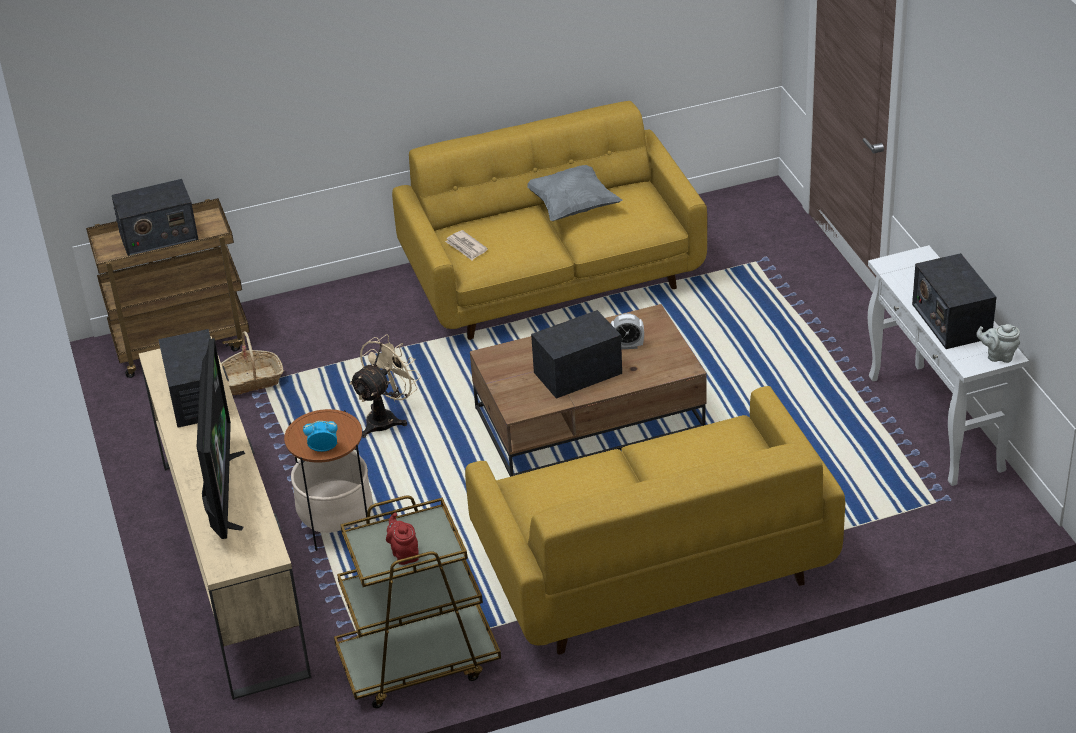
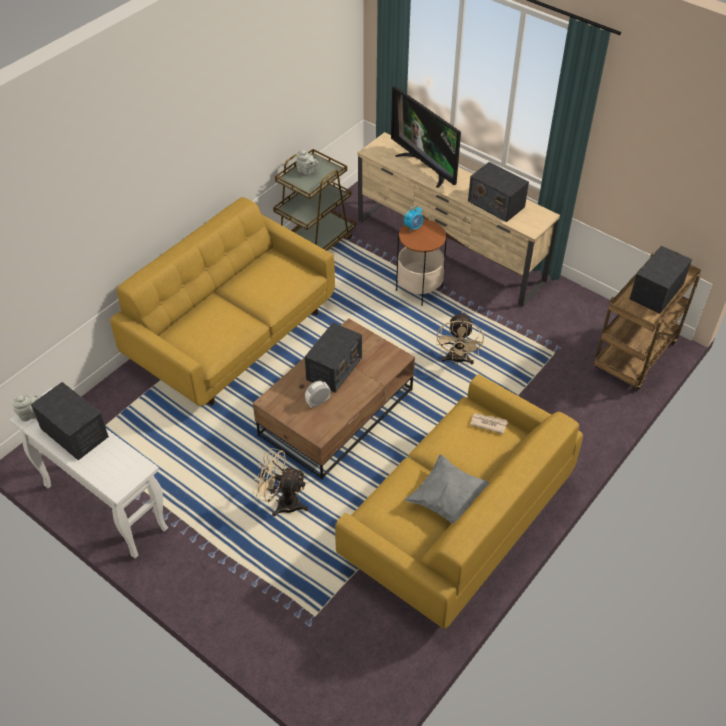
camera: 145 degrees right, 10 degrees up
(252, 380) = (562, 351): basket -> none
(404, 554) = (306, 171): red teapot -> grey teapot
(722, 356) = (282, 502): none -> beige fan

